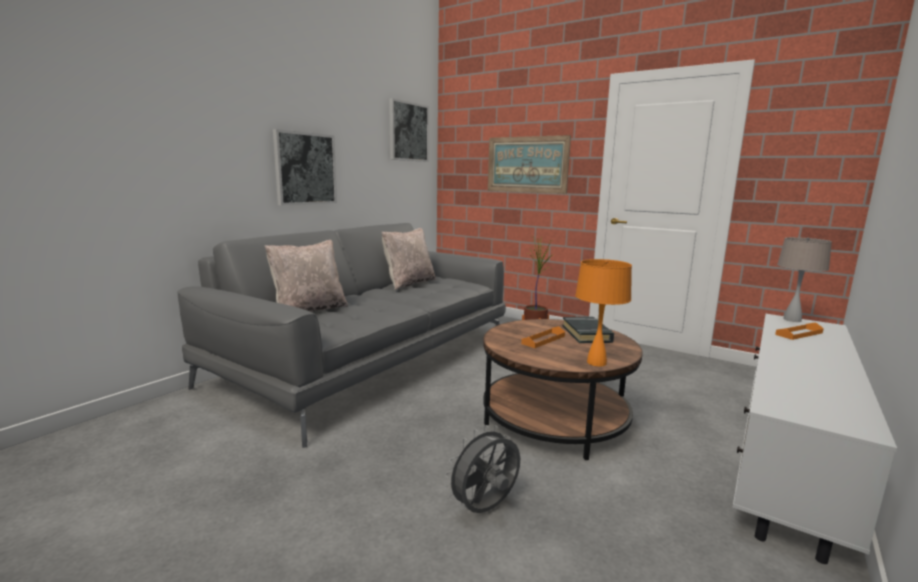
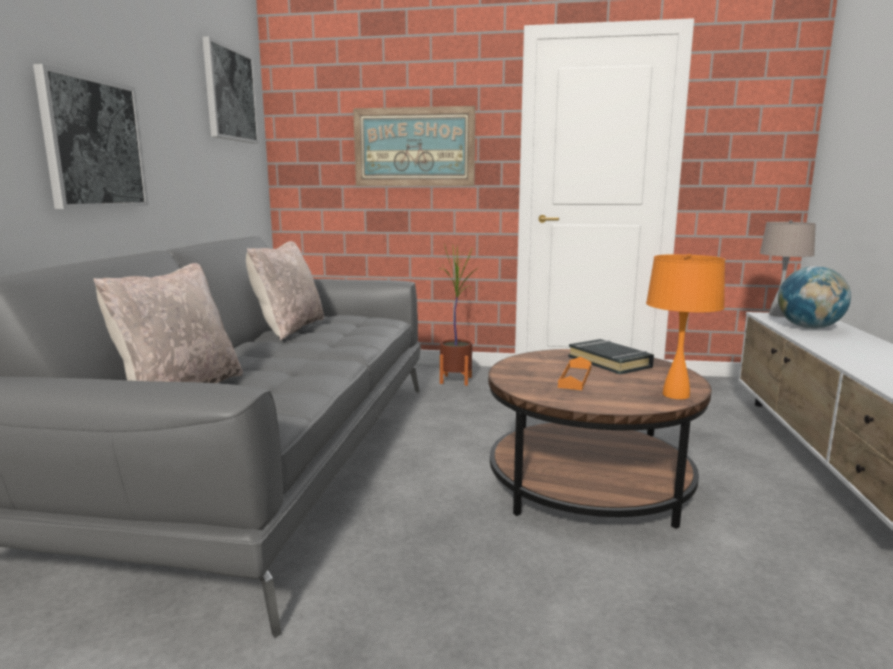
camera: 25 degrees left, 0 degrees up
(485, 509) = (640, 640): grey fan -> none
(799, 334) = (809, 328): orange tray -> globe

